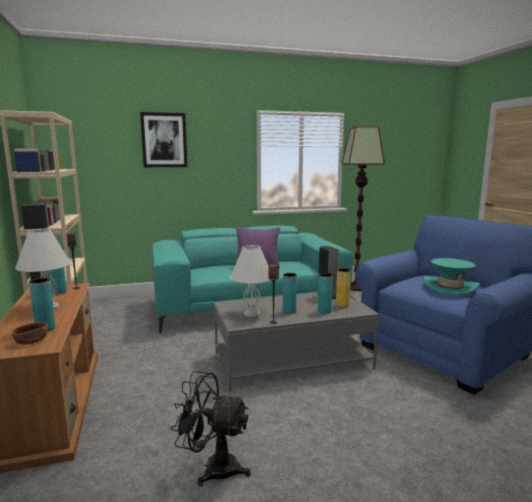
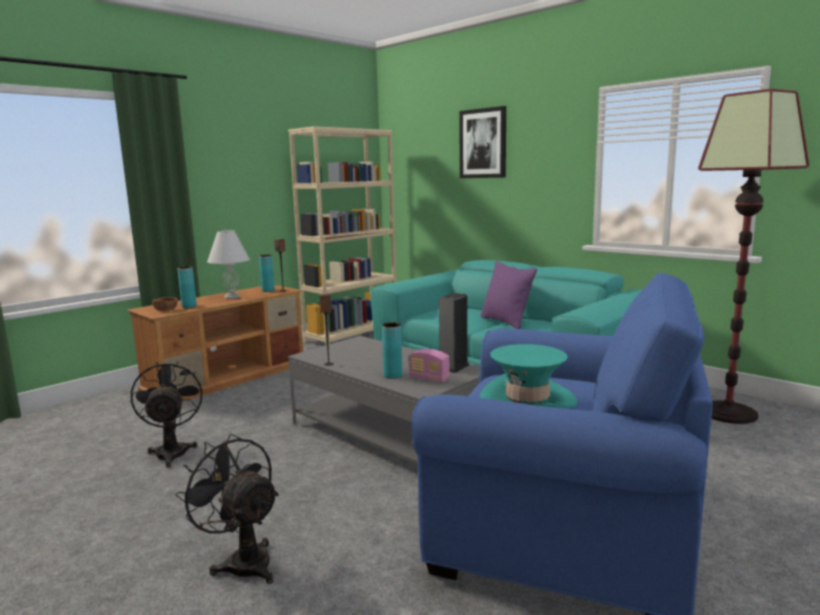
camera: 60 degrees right, 0 degrees up
(252, 313) = (344, 352): white table lamp -> none
(289, 311) = (371, 363): turquoise vase -> none
(342, 305) = (429, 379): yellow vase -> radio
(440, 457) = (243, 560): none -> black fan

